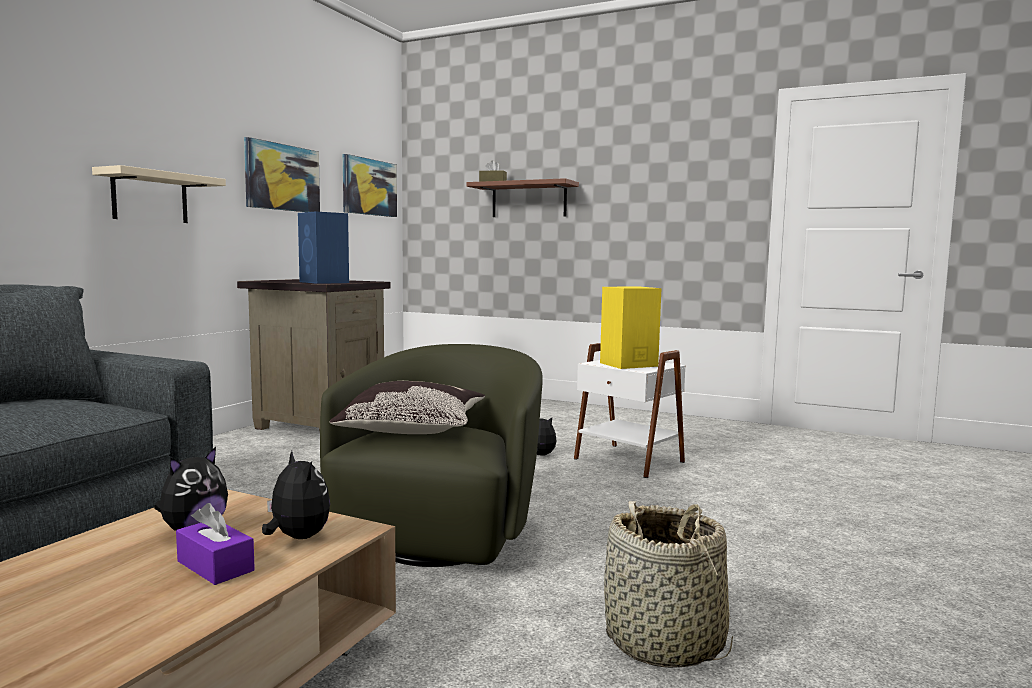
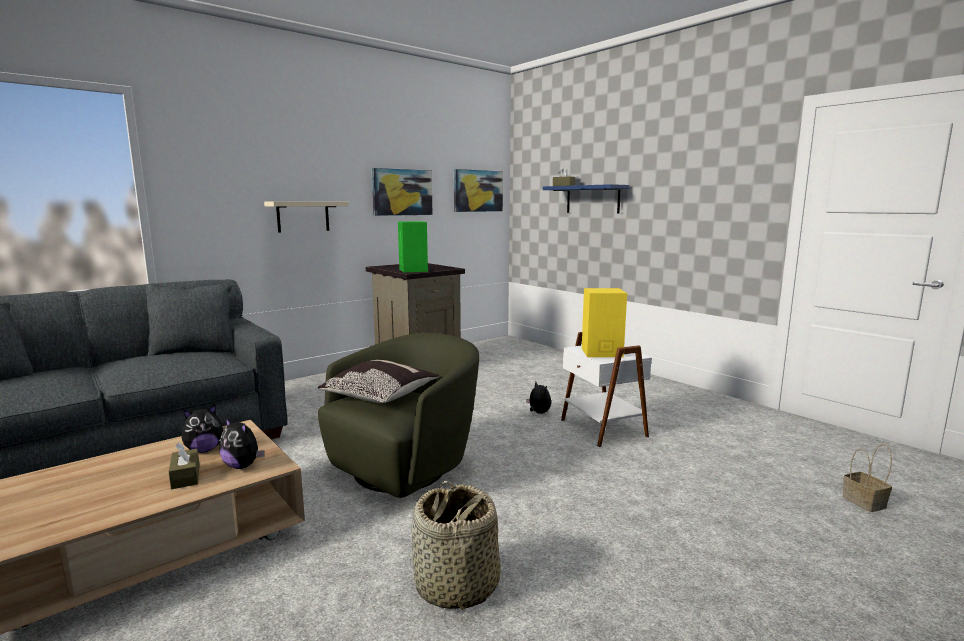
camera: 25 degrees right, 5 degrees up
(215, 566) = (185, 477): purple tissue box -> brown tissue box
(297, 537) = (243, 466): plush toy -> plush toy turned 135 degrees clockwise
(324, 282) = (413, 270): blue speaker -> green speaker
(529, 200) = (592, 199): brown shelf -> blue shelf
(928, 486) = (865, 502): none -> basket

